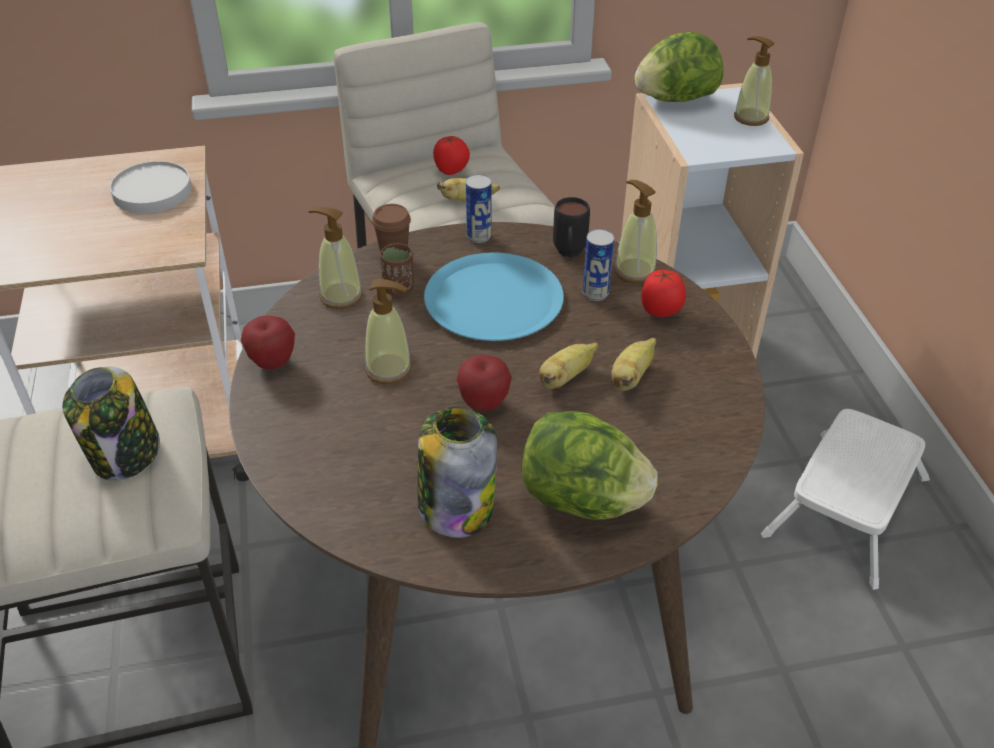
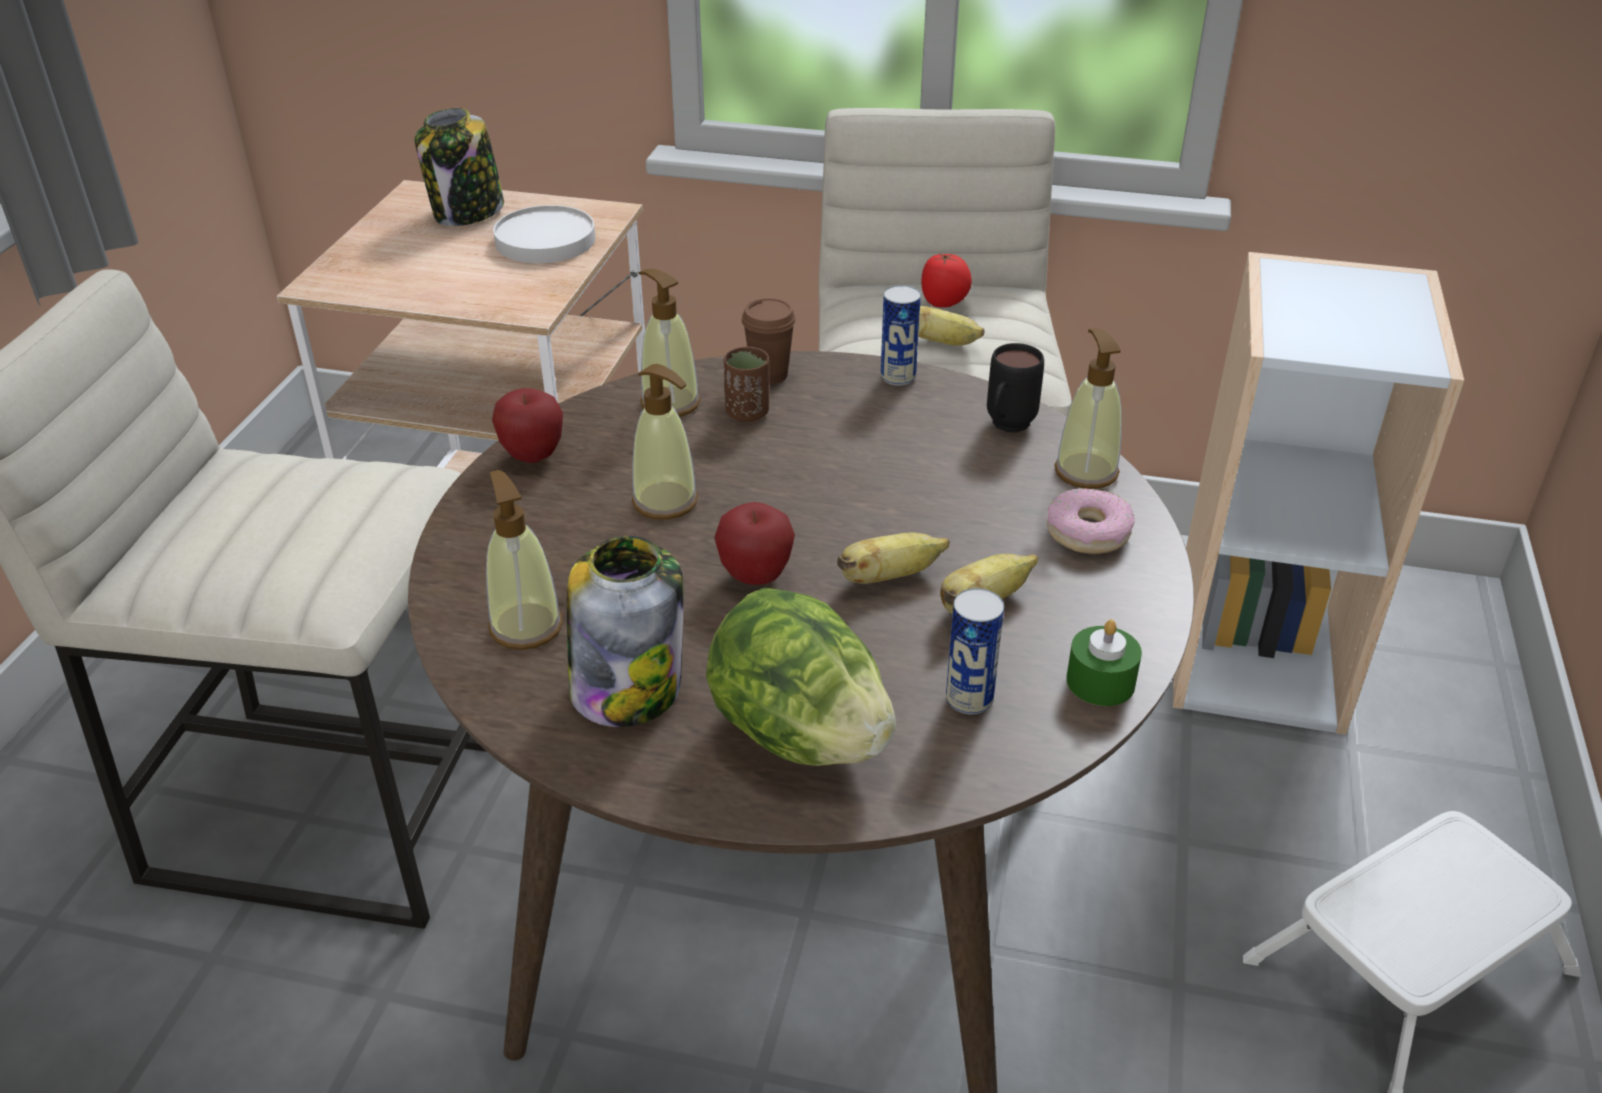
camera: 25 degrees right, 5 degrees down
(125, 455) = (327, 521): jar -> jar (467, 213)
(493, 299) = (861, 456): blue plate -> none
(595, 293) = (1008, 485): can -> can (969, 699)
(661, 311) = (1088, 532): tomato -> donut
(675, 99) = (1304, 270): lettuce -> none
(728, 406) = (1100, 682): none -> green candle
(750, 117) = (1408, 316): soap dispenser -> soap dispenser (526, 626)

